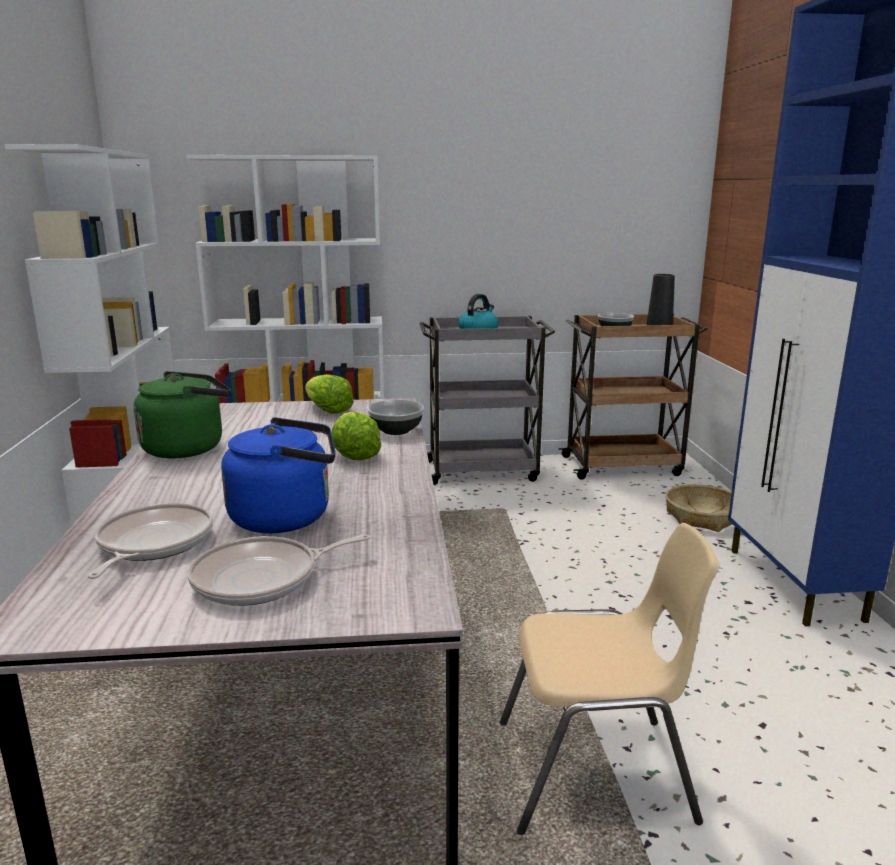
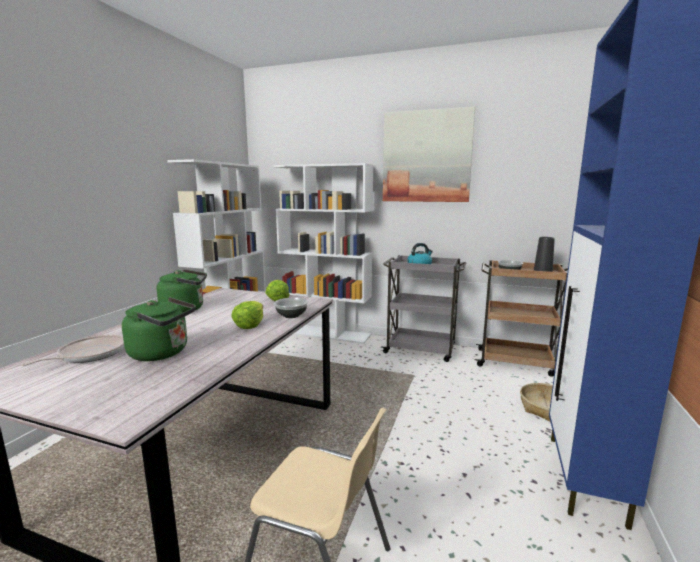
camera: 25 degrees right, 5 degrees down
(262, 579) = (95, 384): frying pan -> none
(287, 517) = (162, 353): blue kettle -> green kettle
(470, 146) = (426, 157): none -> picture

